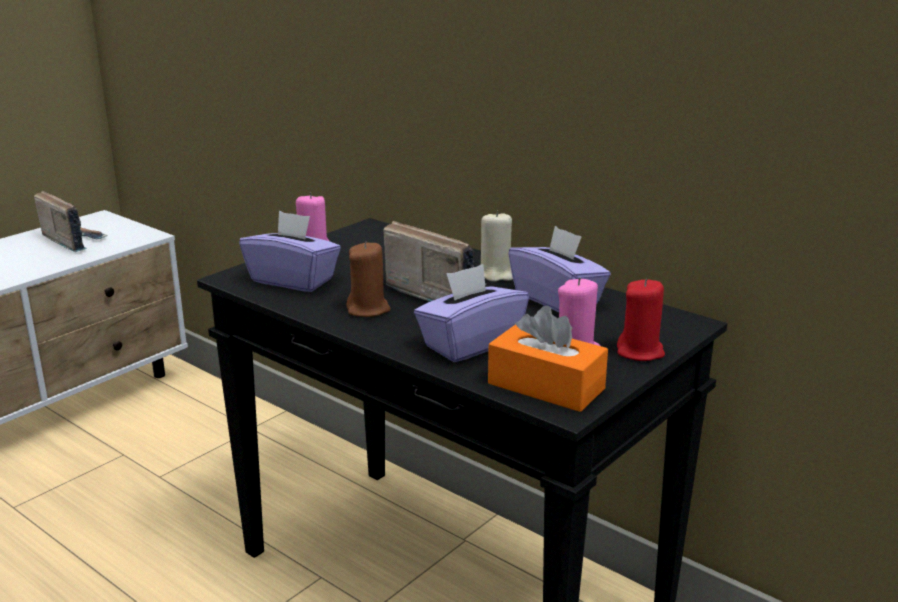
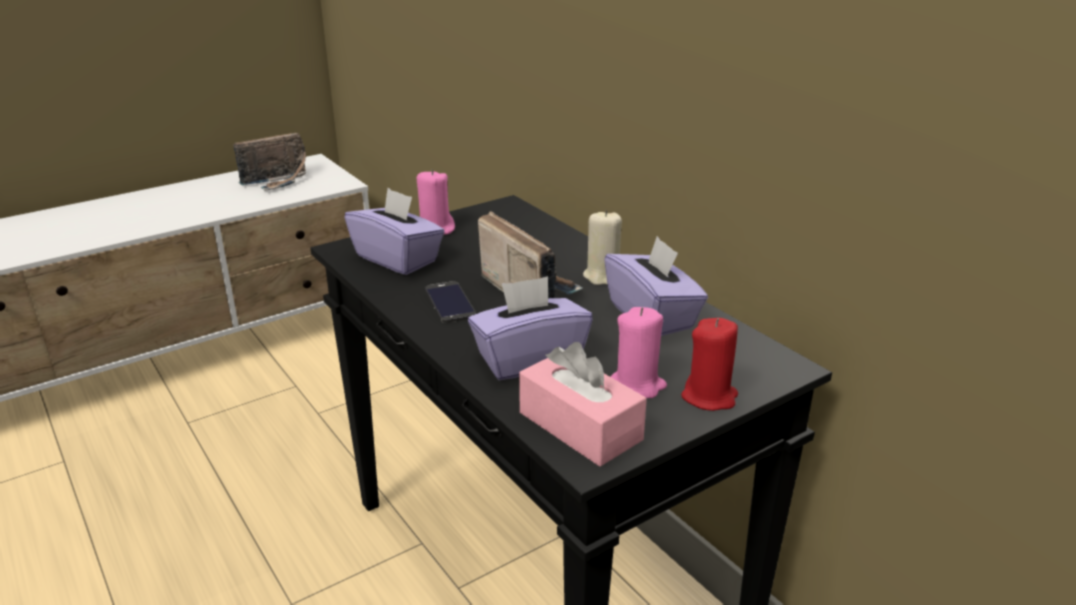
camera: 15 degrees right, 5 degrees up
(72, 240) = (278, 182): radio -> radio turned 90 degrees clockwise
(368, 309) = (450, 302): brown candle -> phone
(546, 386) = (580, 426): orange tissue box -> pink tissue box

